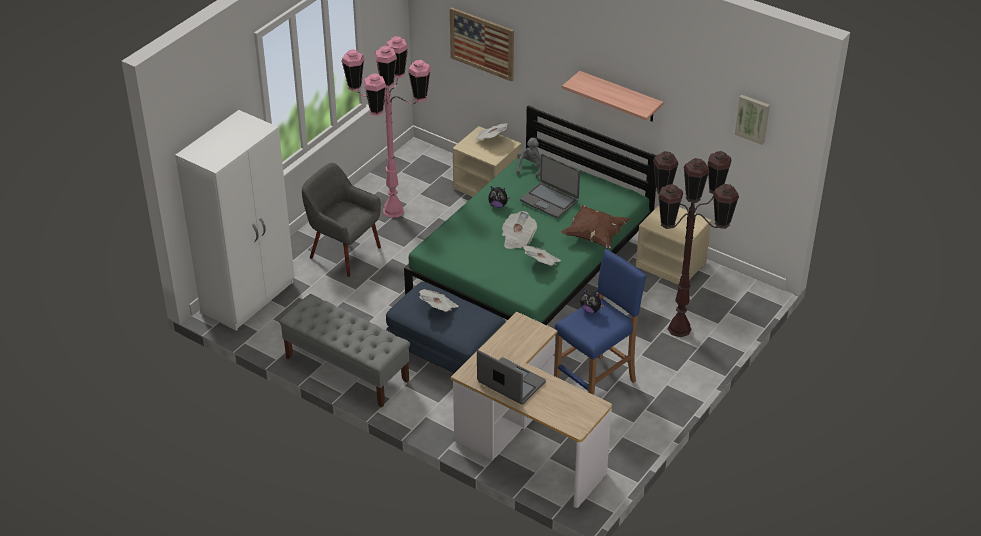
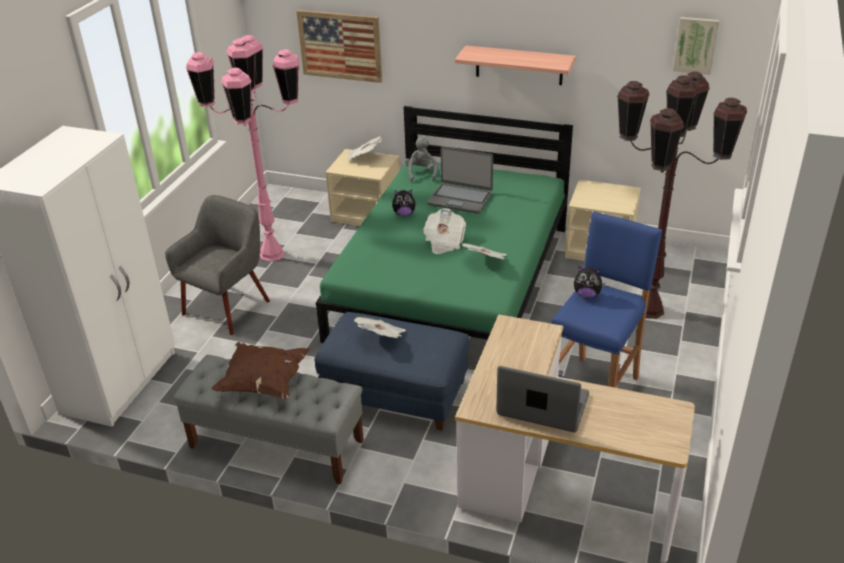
camera: 15 degrees left, 5 degrees down
(344, 252) = (228, 307): grey armchair -> grey armchair turned 105 degrees clockwise
(594, 235) = (529, 223): brown pillow -> brown pillow (263, 383)

